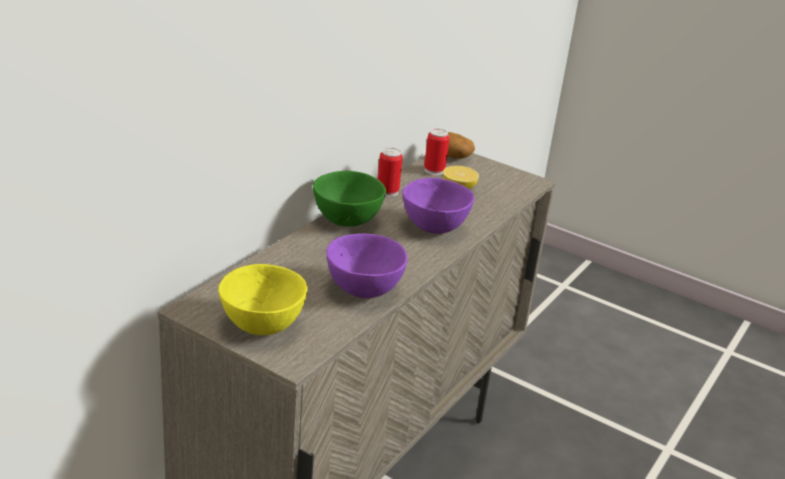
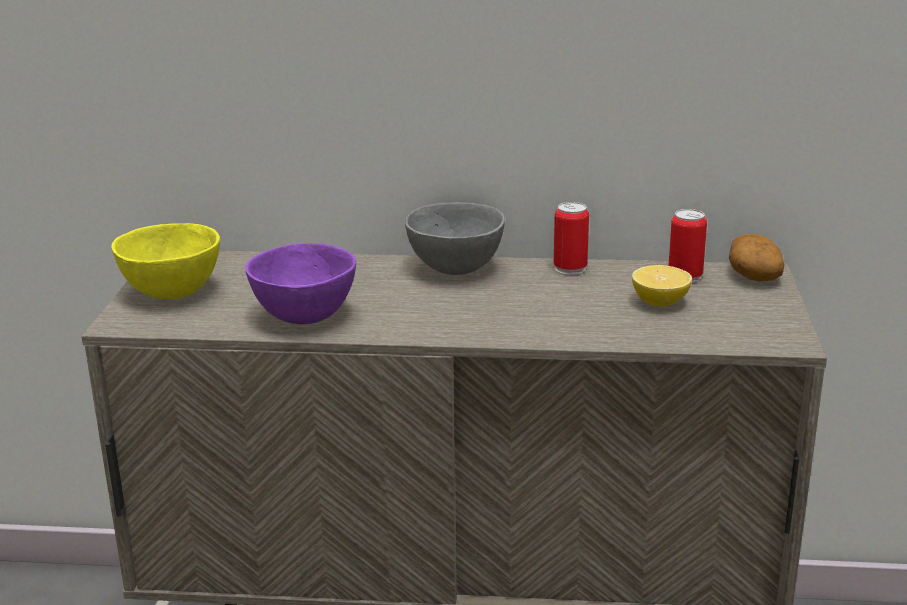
camera: 65 degrees right, 5 degrees down
(348, 221) = (455, 270): green bowl -> grey bowl
(433, 228) = (517, 314): purple bowl -> none

